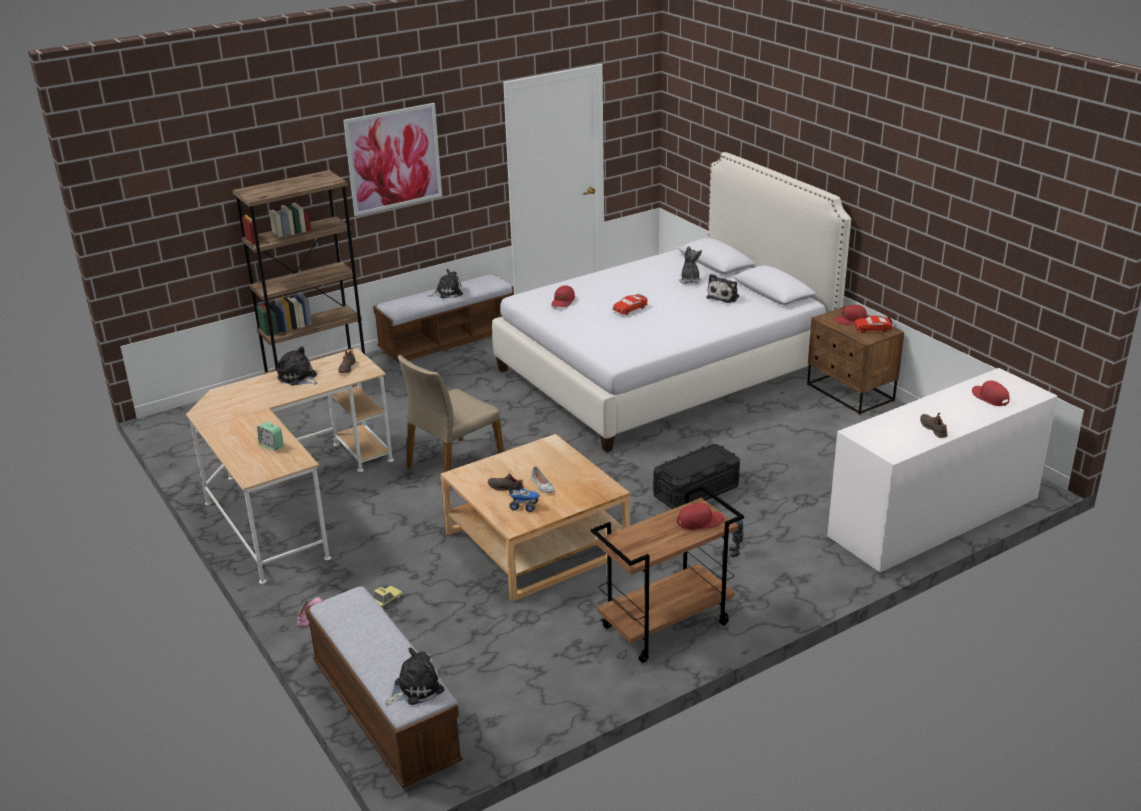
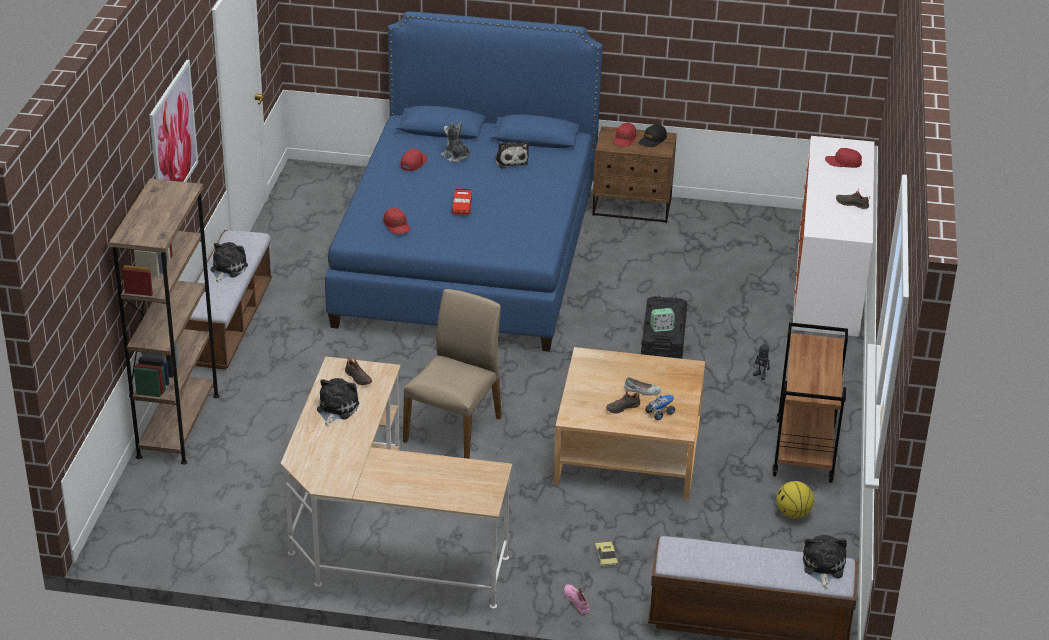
camera: 50 degrees left, 5 degrees up
(271, 446) = (445, 473): alarm clock -> alarm clock (662, 328)
(298, 377) = (336, 409): plush toy -> plush toy turned 120 degrees clockwise
(453, 464) = (454, 429): beige chair -> beige chair turned 150 degrees counterclockwise
(567, 664) = (793, 514): none -> basketball
(665, 369) = (467, 256): white bed -> blue bed
(700, 521) = (820, 349): red cap -> red cap (413, 163)
(872, 329) = (652, 140): red toy car -> black cap

